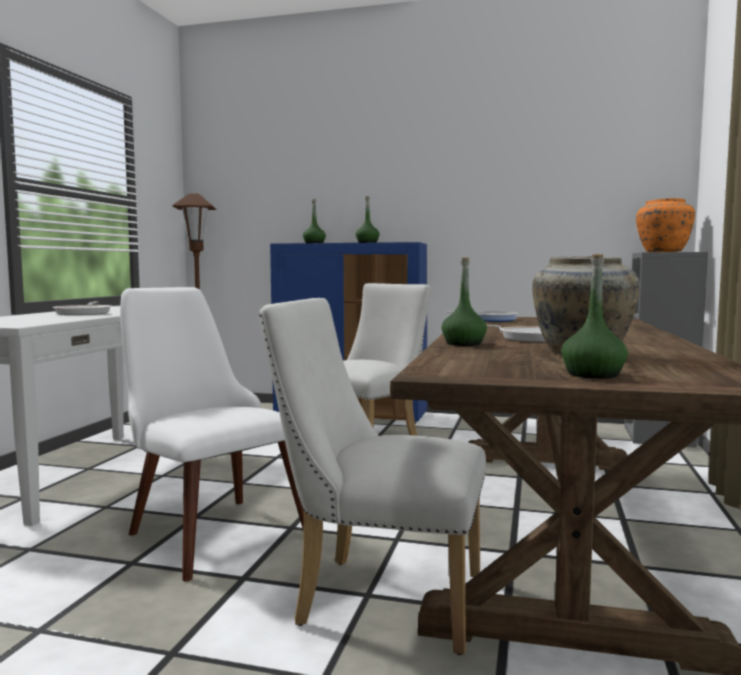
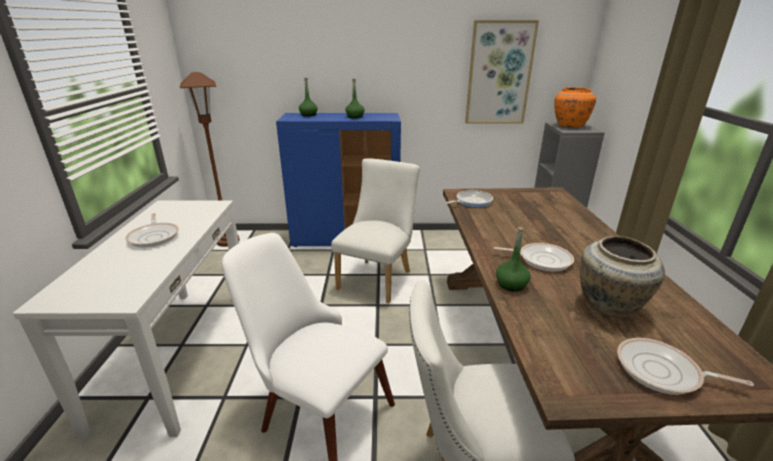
camera: 15 degrees left, 20 degrees up
(561, 193) = (499, 74): none -> picture
(593, 375) = (662, 372): green bottle -> frying pan

